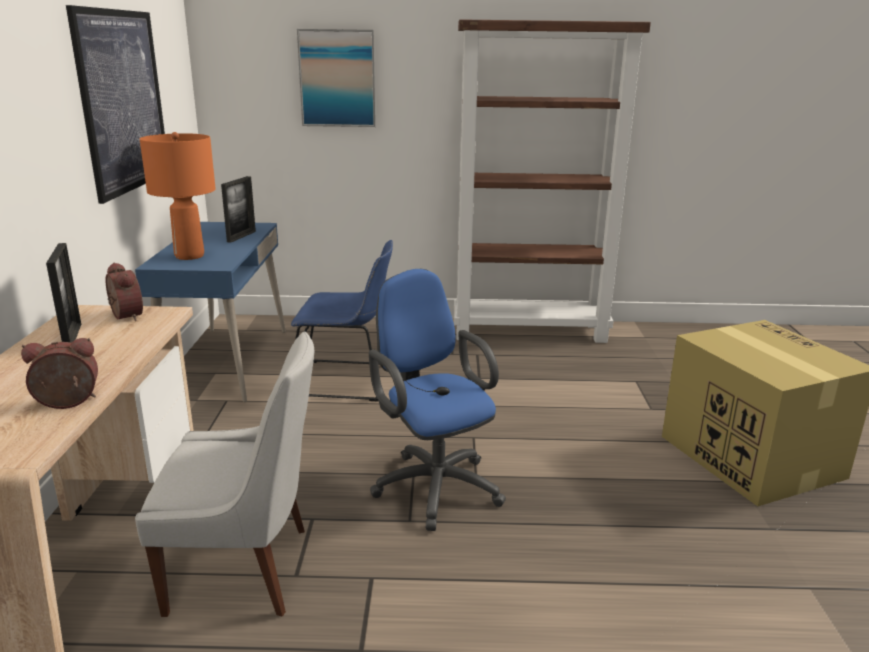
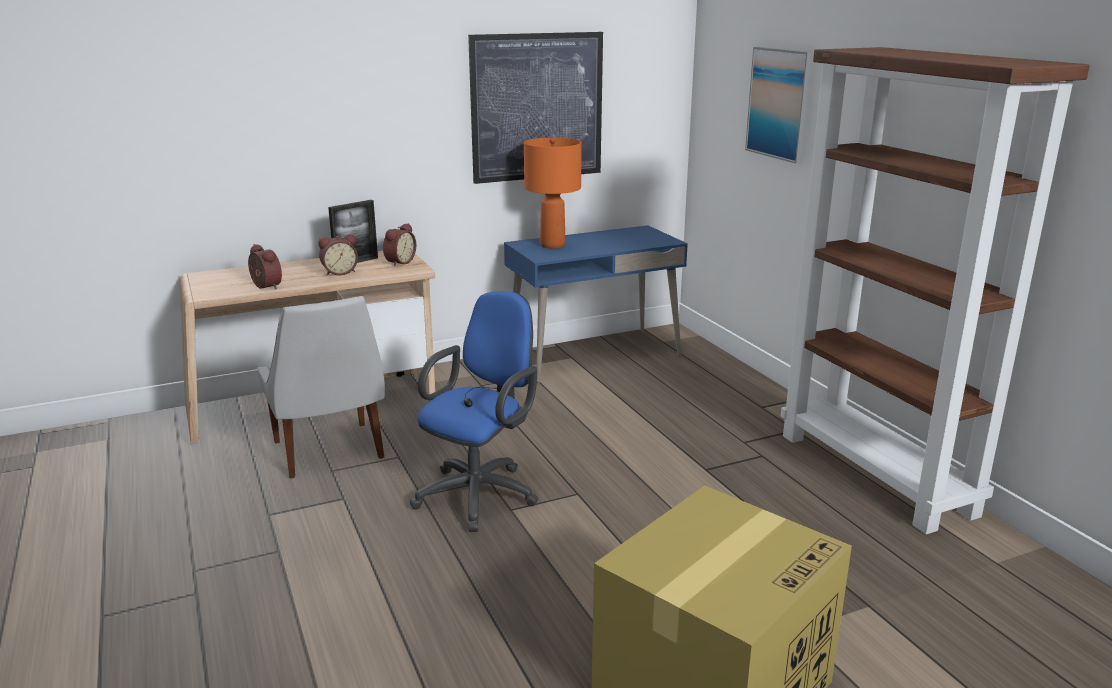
camera: 65 degrees right, 0 degrees up
(98, 351) = (339, 272): none -> alarm clock
(241, 236) = (625, 244): picture frame -> none
(347, 380) = (620, 409): blue chair -> none

